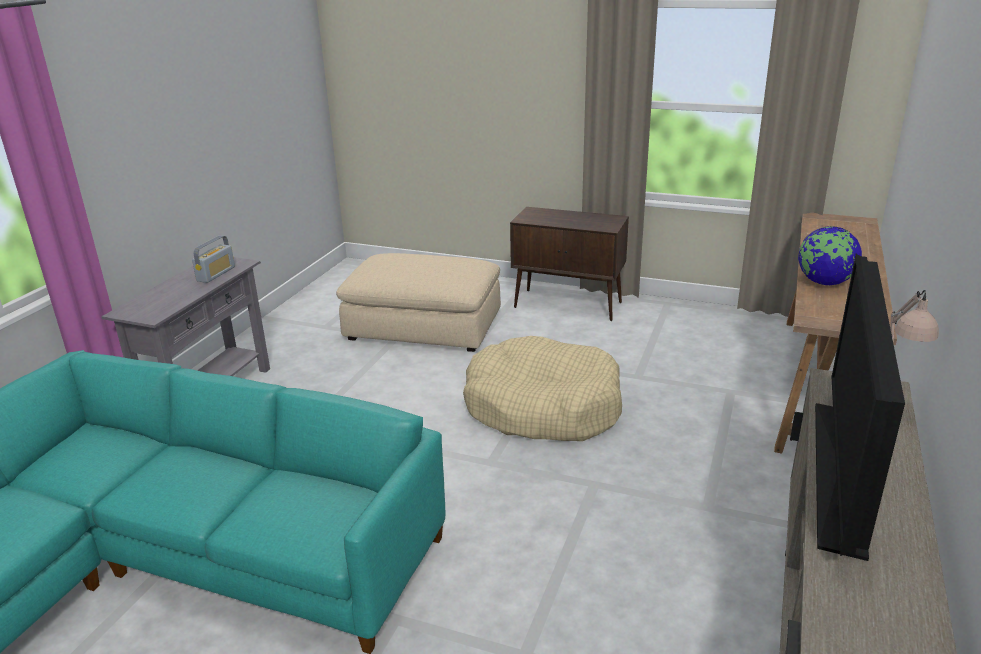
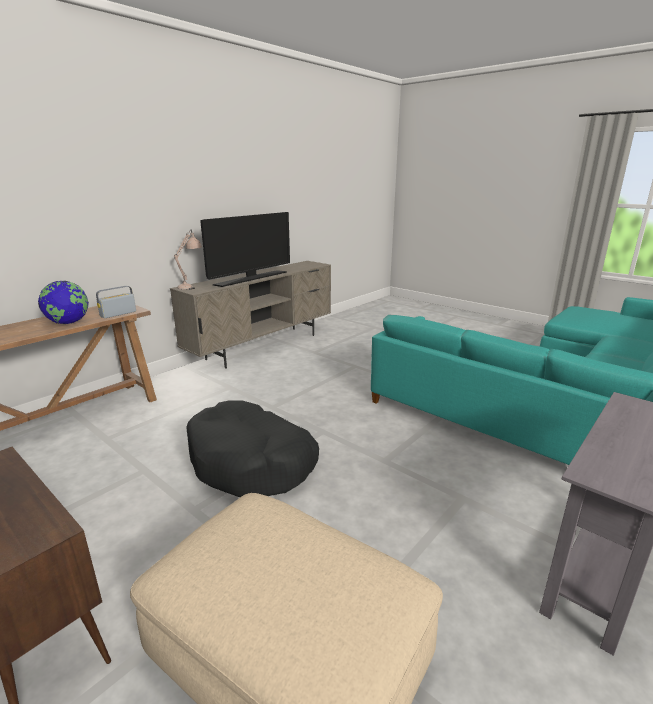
camera: 160 degrees left, 5 degrees down
(216, 274) = (613, 456): radio -> radio (118, 314)
(542, 407) = (252, 462): beige dog bed -> black dog bed

